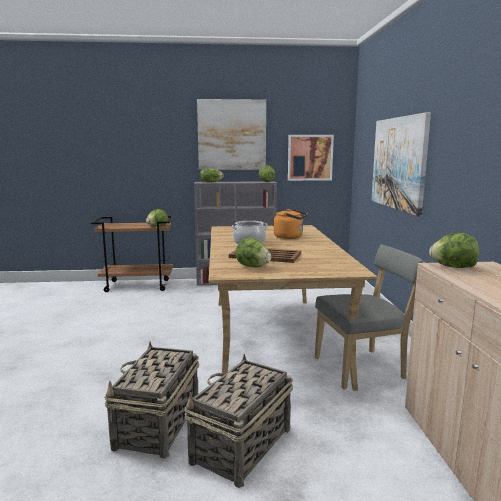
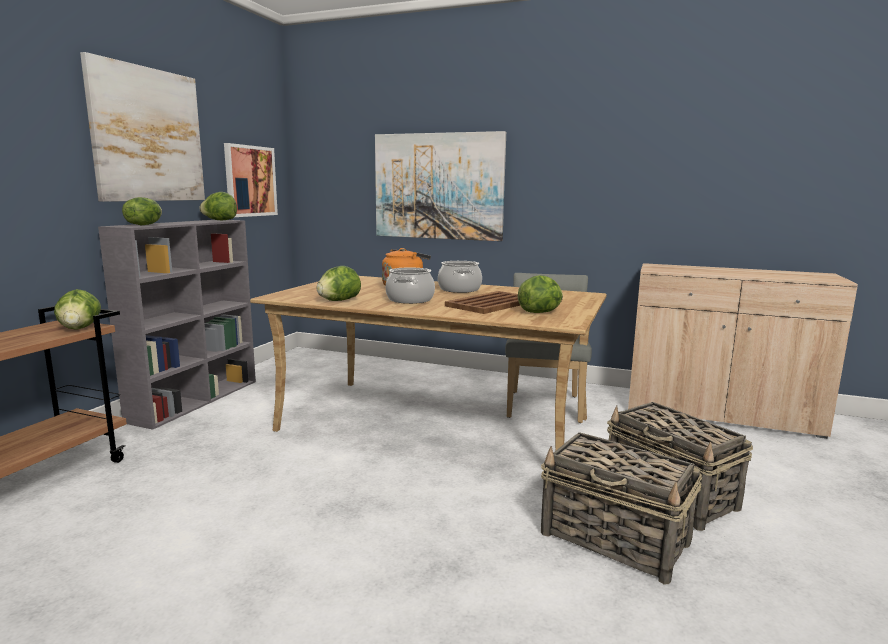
camera: 65 degrees left, 0 degrees up
(305, 246) = (460, 289): none -> cooking pot
(453, 267) = (660, 269): lettuce -> lettuce (338, 300)

